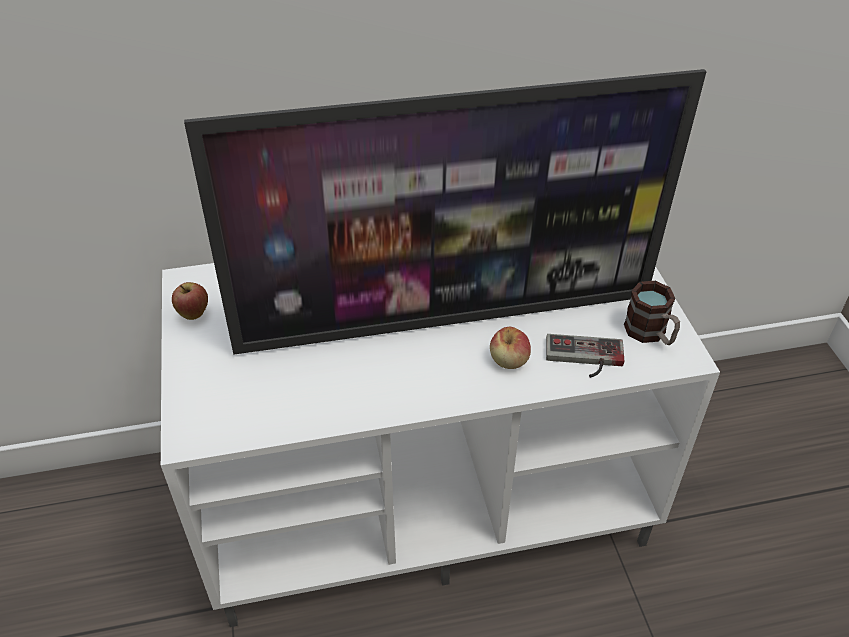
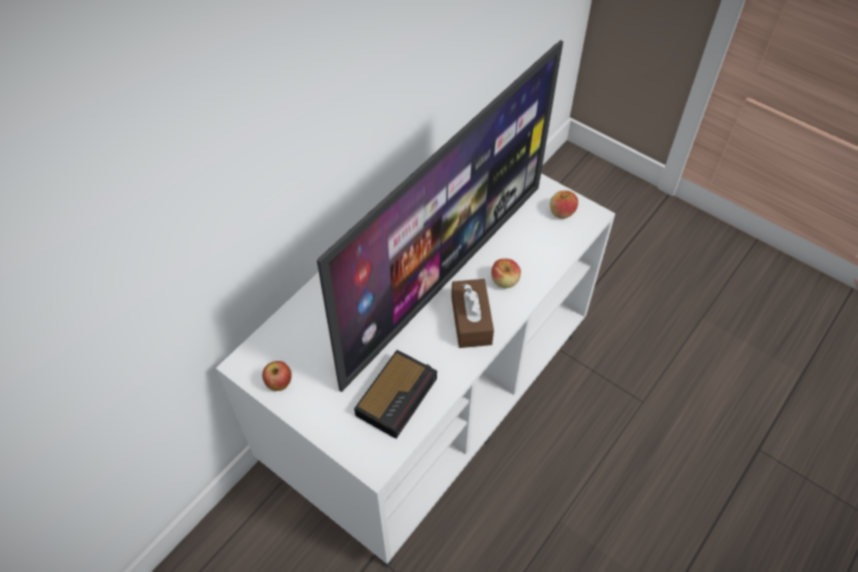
camera: 40 degrees left, 10 degrees up
(280, 393) = (397, 395): none -> alarm clock
(430, 374) = (471, 320): none -> brown tissue box
(584, 359) = (543, 252): game controller -> none
(650, 334) = (562, 212): mug -> apple

